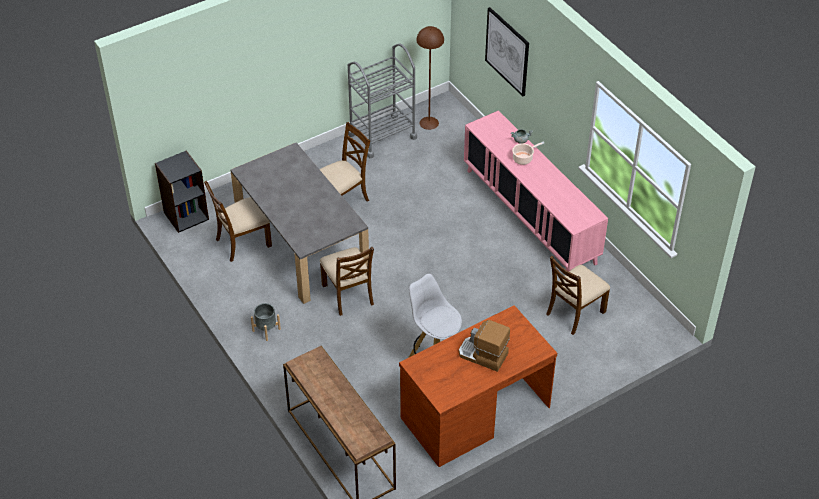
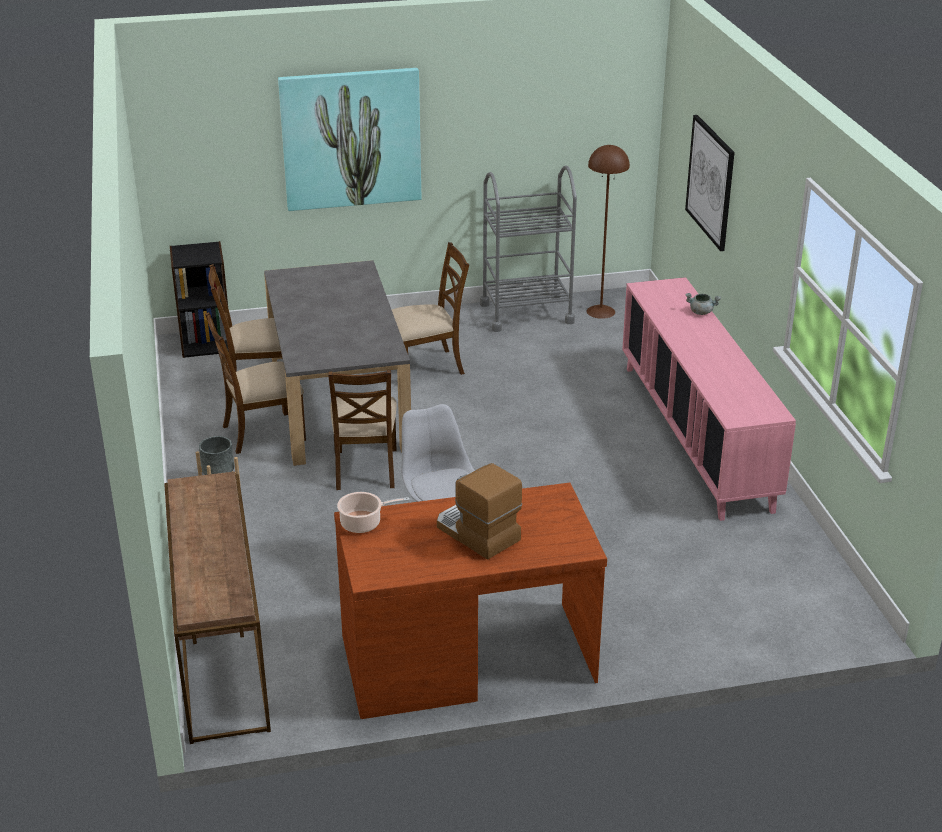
camera: 20 degrees right, 15 degrees down
(263, 64) = (351, 138): none -> picture
(523, 158) = (694, 331): cooking pot -> cooking pot (363, 523)
(574, 312) = (707, 565): brown chair -> brown chair (262, 432)

